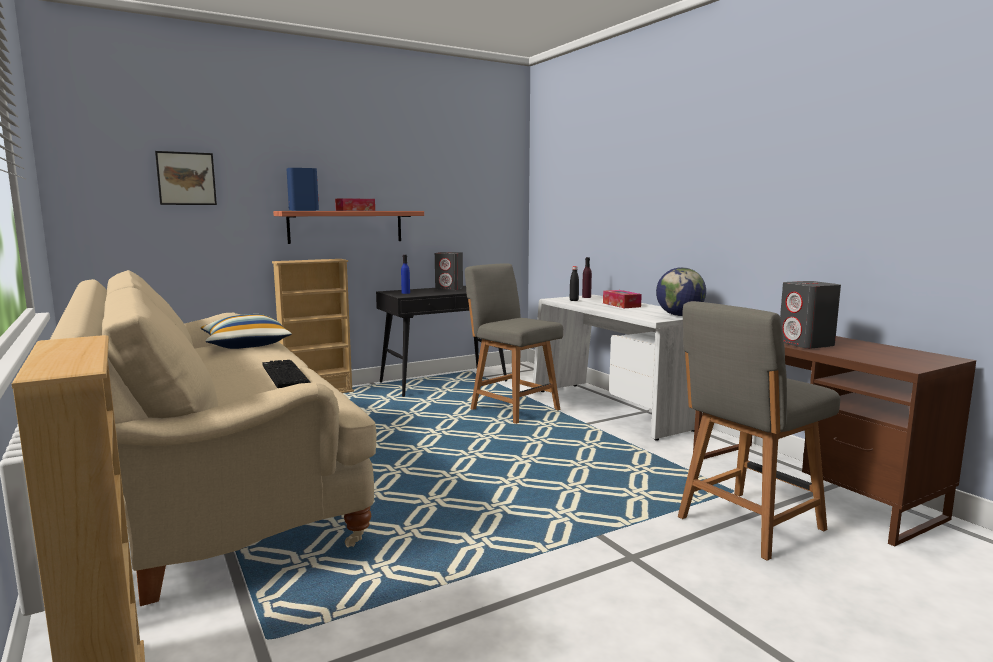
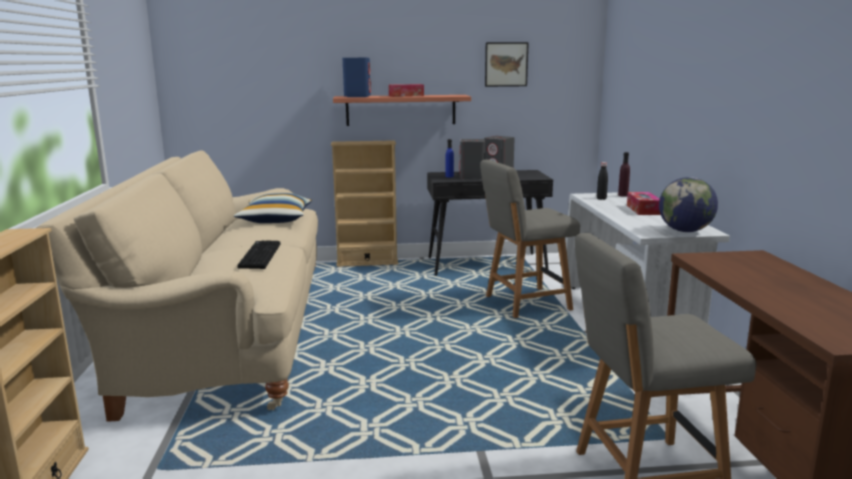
camera: 25 degrees right, 5 degrees up
(186, 178) = (262, 69): picture -> picture (506, 64)
(512, 408) = (525, 303): grey chair -> grey chair turned 90 degrees counterclockwise
(806, 344) = (765, 291): grey speaker -> grey speaker (472, 177)

